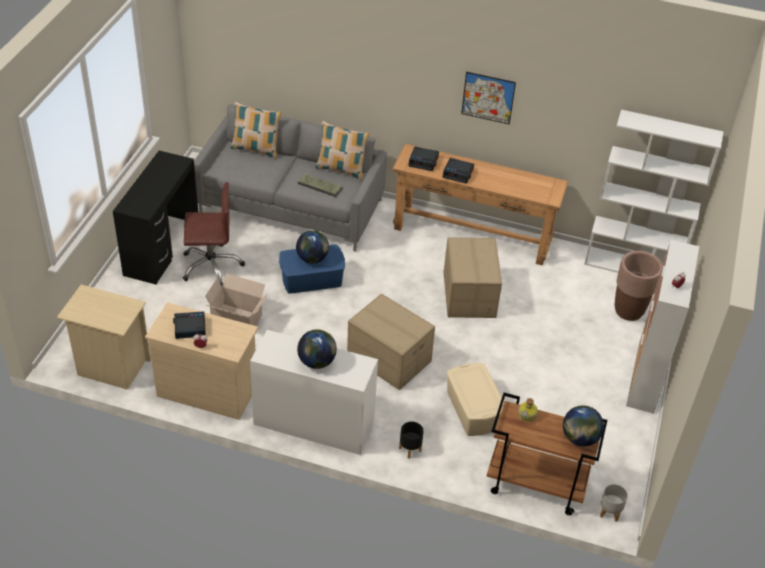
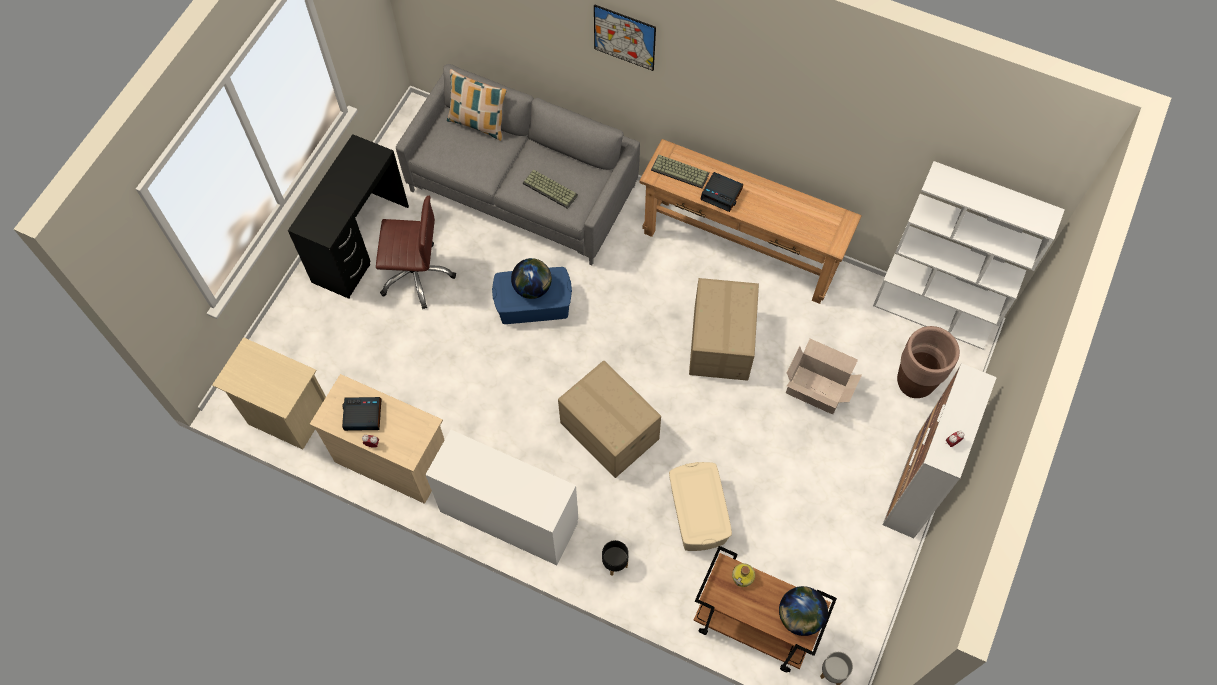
camera: 10 degrees right, 20 degrees up
(238, 319) = (439, 358): cardboard box -> cardboard box (817, 391)
(317, 362) = (503, 483): globe -> none
(341, 169) = (580, 163): pillow -> none
(423, 161) = (681, 171): alarm clock -> keyboard
(488, 98) = (765, 113): picture -> picture (624, 37)

